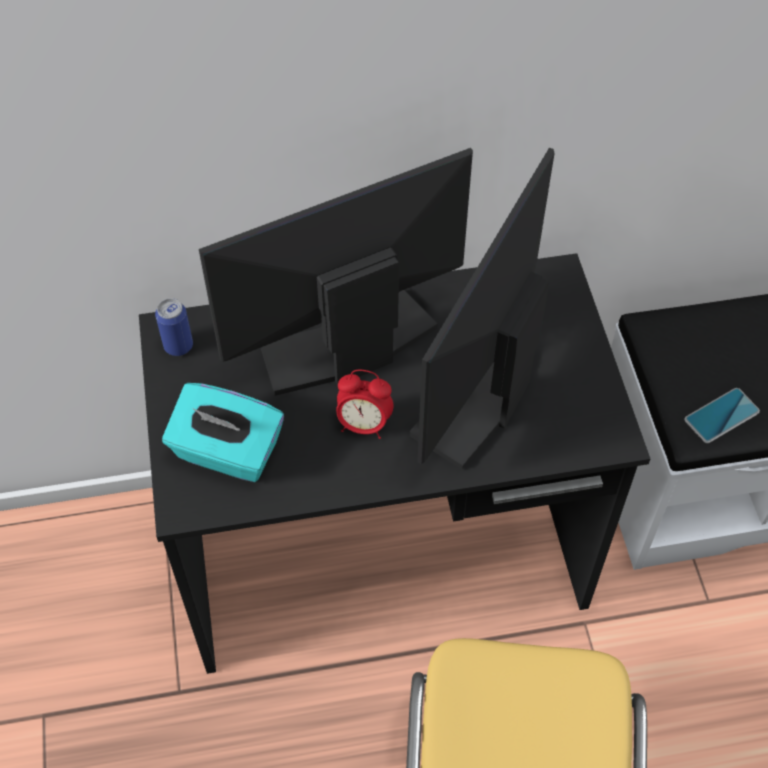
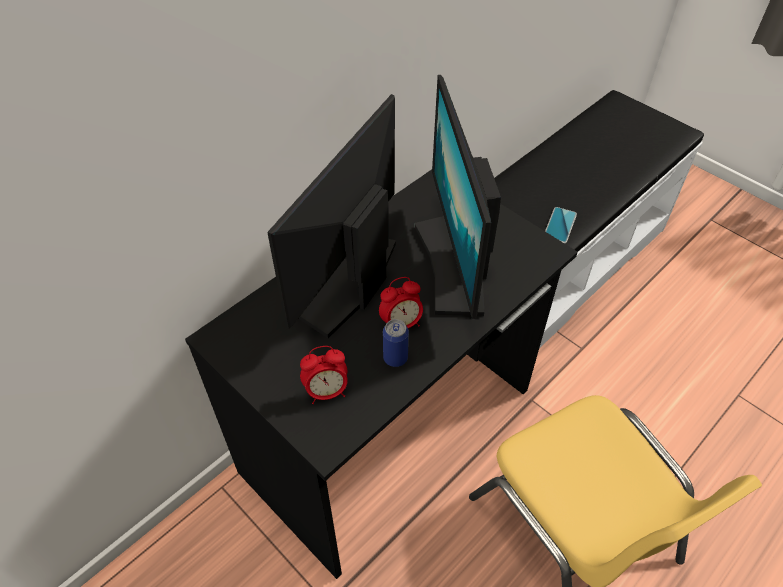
camera: 35 degrees left, 5 degrees down
(178, 346) = (233, 343): can -> can (395, 358)
(227, 452) = (326, 392): turquoise tissue box -> alarm clock

